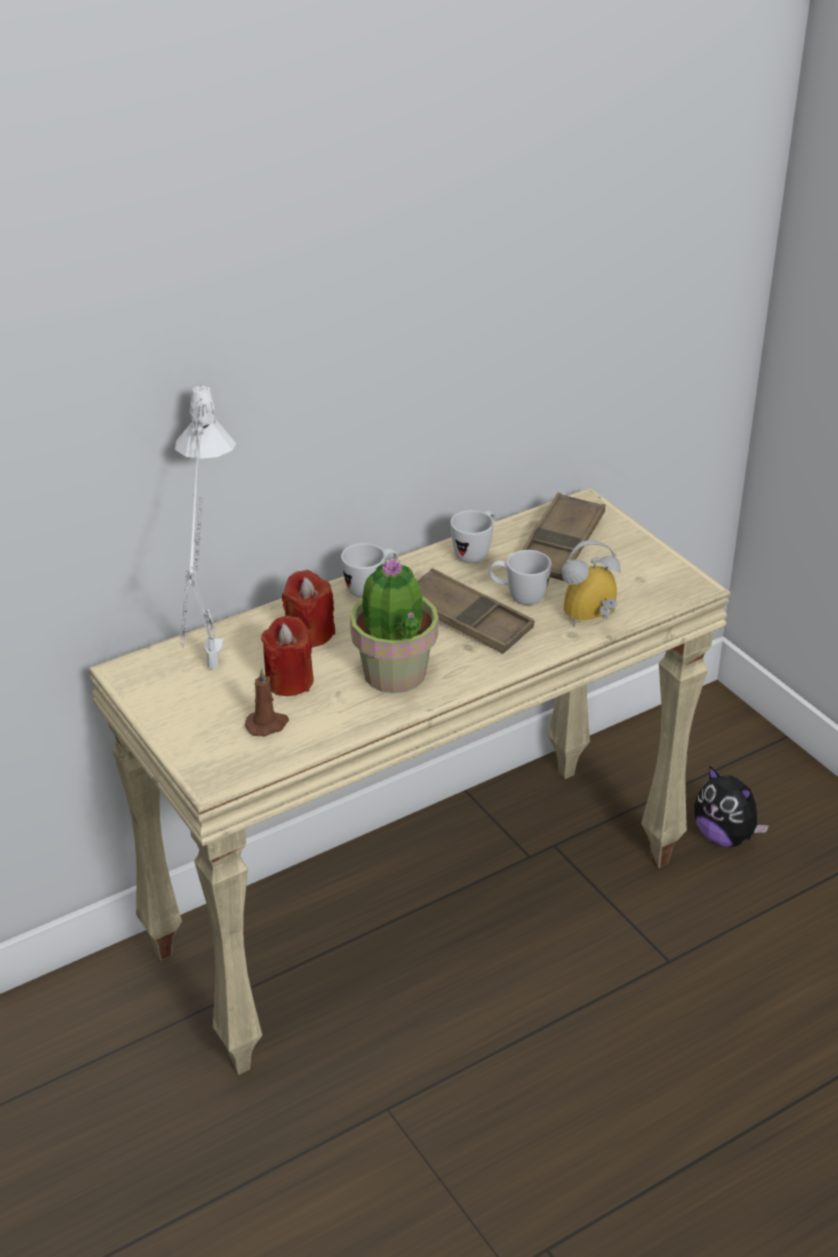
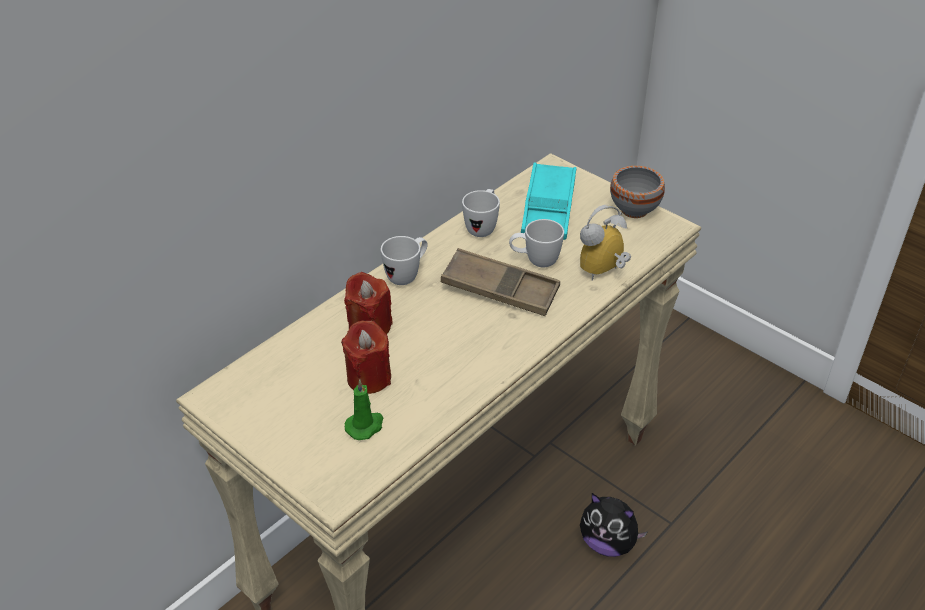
camera: 15 degrees left, 5 degrees up
(211, 679) = (297, 389): white table lamp -> none
(267, 724) = (365, 426): brown candle -> green candle
(394, 674) = (459, 353): potted plant -> none
(560, 545) = (548, 207): brown tray -> turquoise tray
(661, 562) = (636, 210): none -> grey bowl
(724, 836) = (674, 408): plush toy -> plush toy (608, 543)

